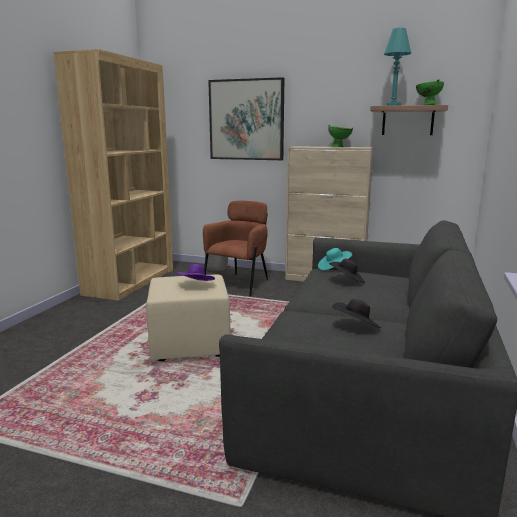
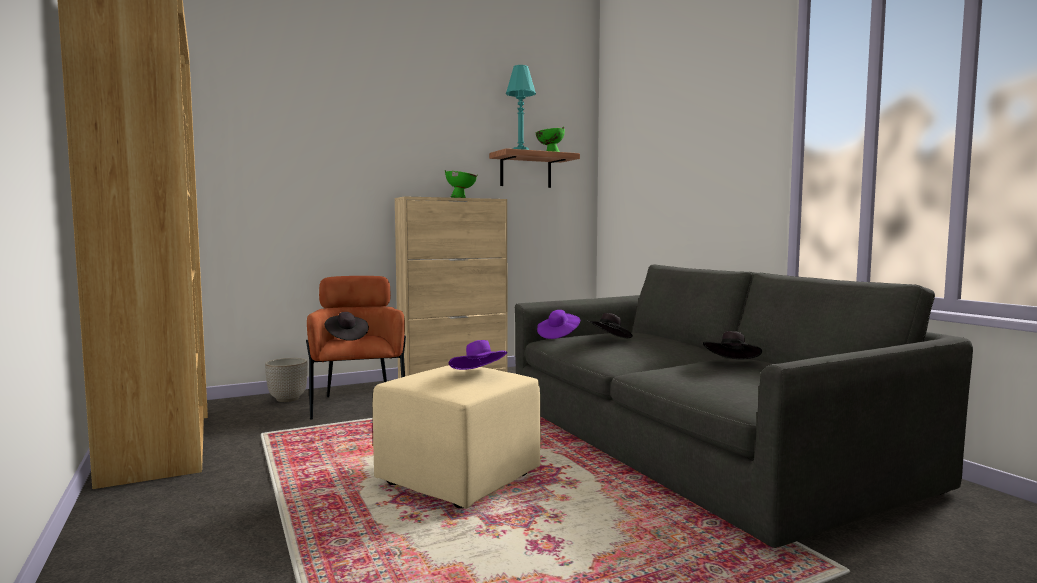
camera: 45 degrees left, 10 degrees down
(228, 241) = (346, 337): none -> black hat
(246, 120) = (318, 158): picture -> none
(334, 268) = (558, 335): turquoise hat -> purple hat

